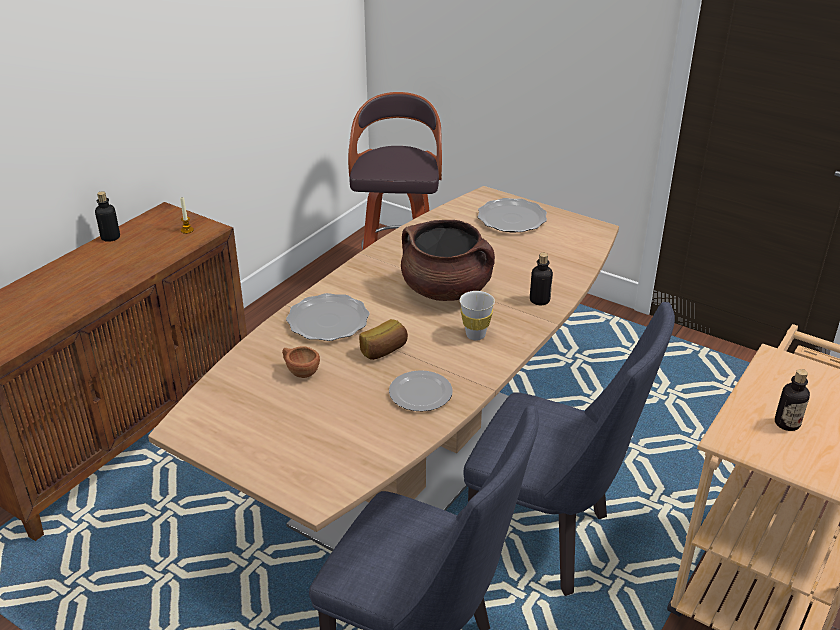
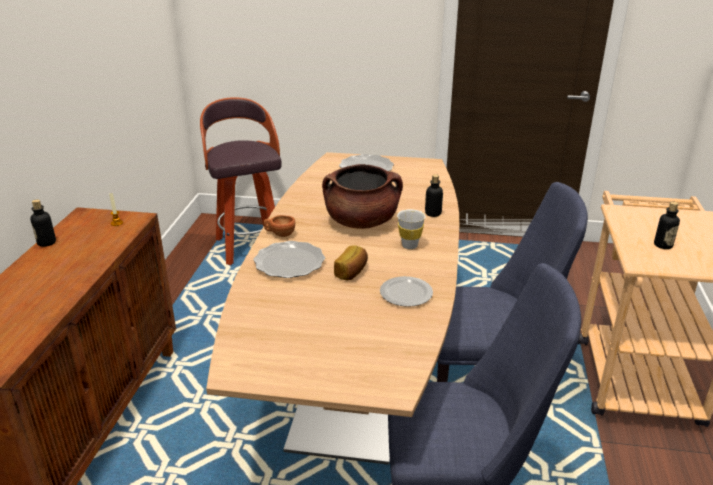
camera: 25 degrees left, 5 degrees down
(300, 371) = (298, 303): brown cup -> brown cup (279, 234)

